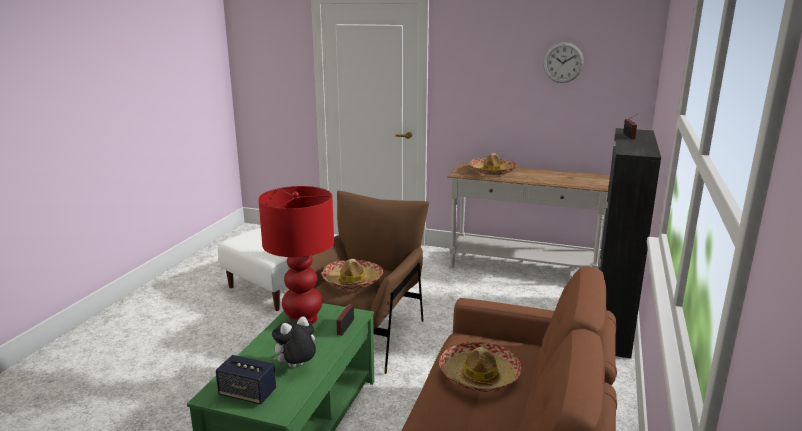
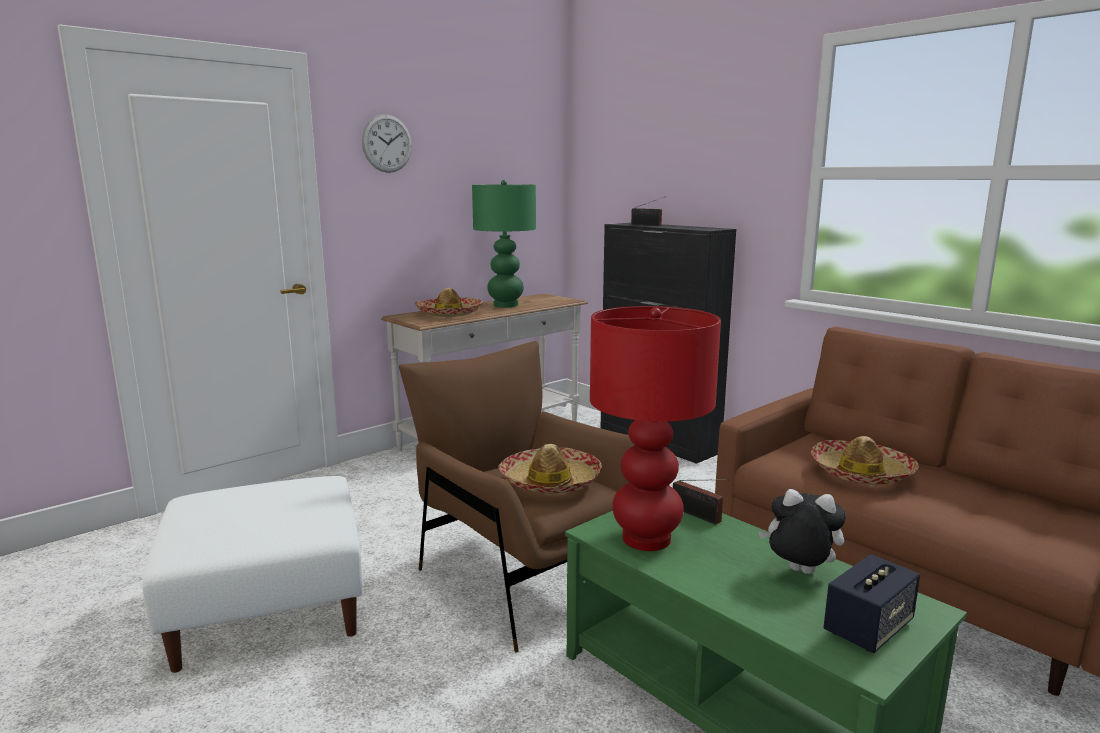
camera: 60 degrees left, 5 degrees down
(296, 367) = (798, 573): plush toy -> plush toy turned 120 degrees clockwise
(546, 176) = (506, 305): none -> green table lamp
(563, 62) = (485, 162): wall clock -> wall clock (387, 143)

